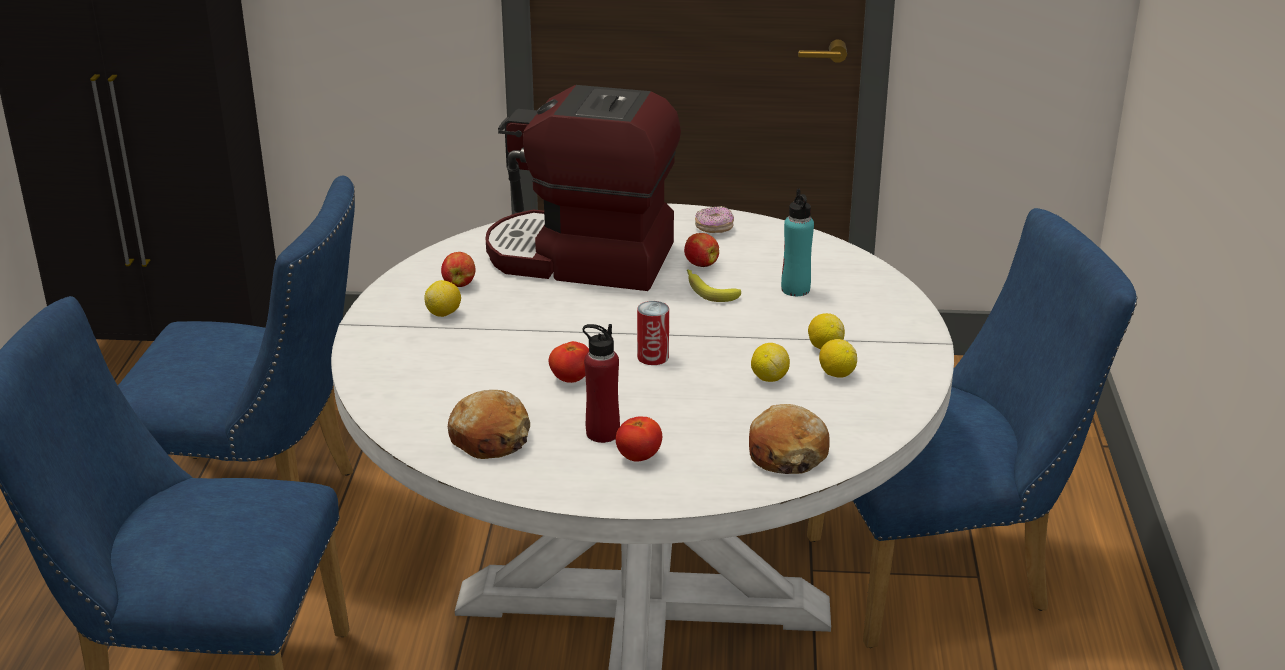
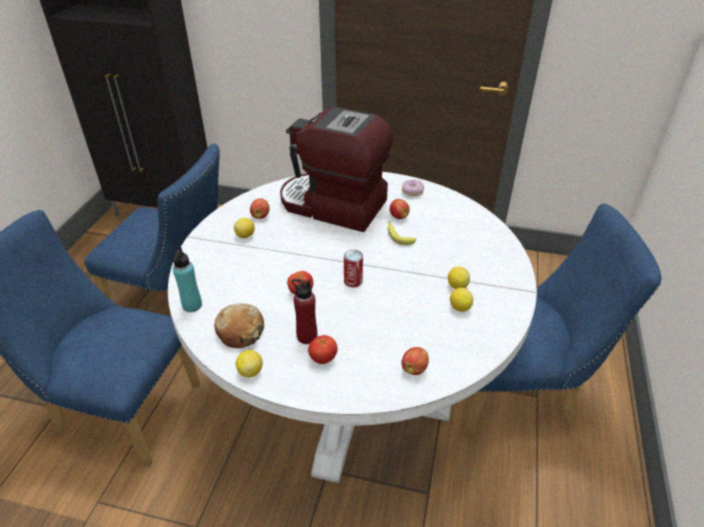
camera: 10 degrees right, 10 degrees up
(769, 378) = (418, 305): lemon -> lemon (250, 371)
(786, 453) = (414, 368): bread -> apple
(795, 289) = (449, 240): turquoise bottle -> turquoise bottle (192, 305)

